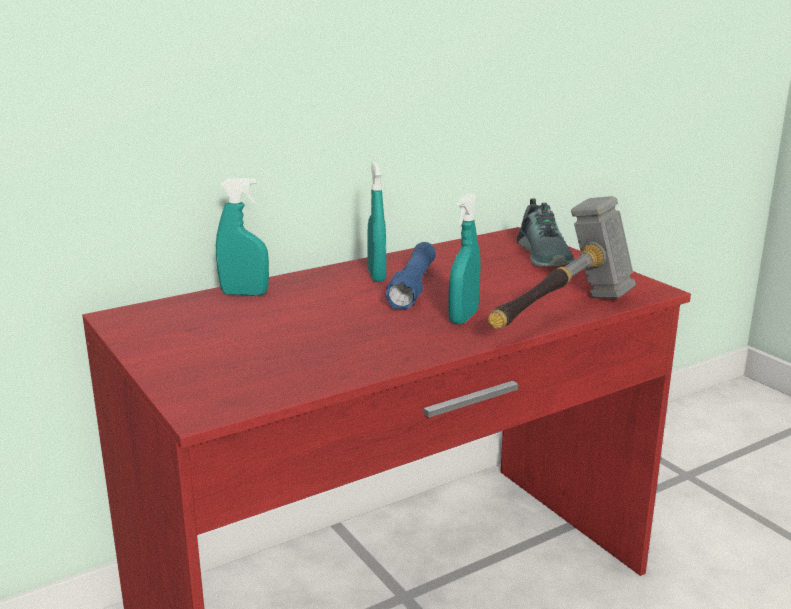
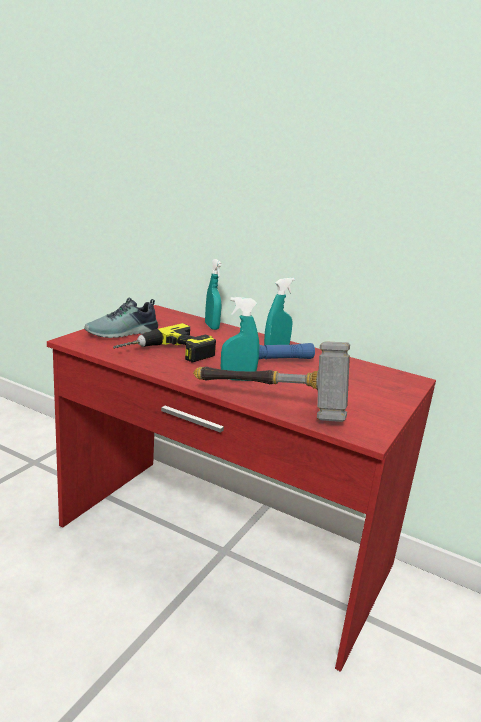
camera: 60 degrees right, 0 degrees up
(335, 344) = (167, 353): none -> power drill
(546, 255) = (386, 393): shoe -> shoe (123, 333)

